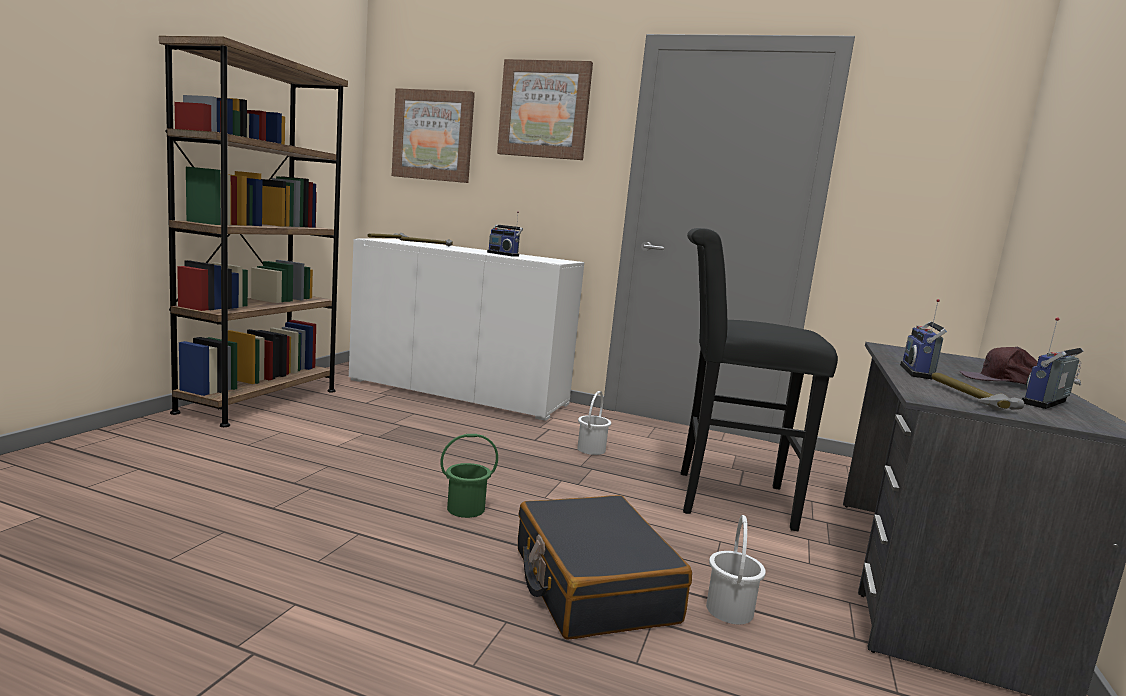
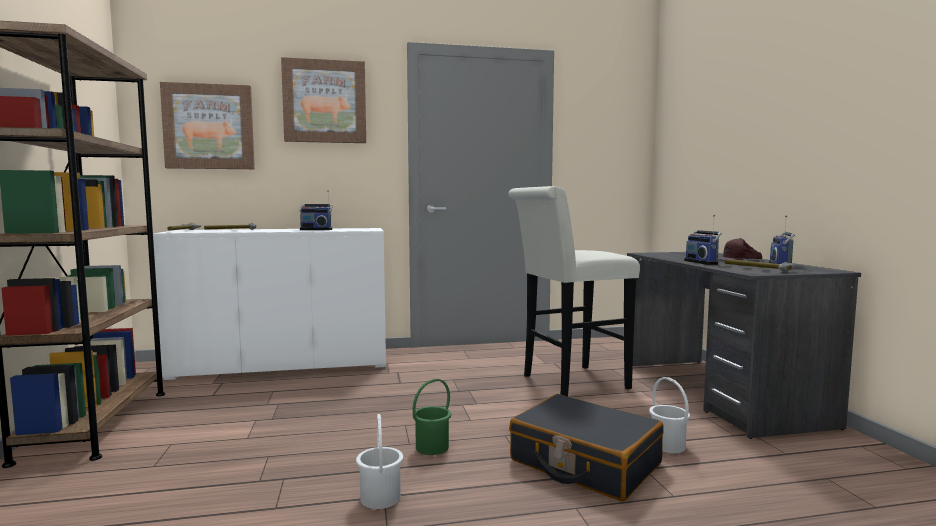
camera: 30 degrees left, 5 degrees down
(590, 449) = (447, 377): white bucket -> white bucket (379, 498)
(722, 498) = (568, 383): black stool -> white stool

